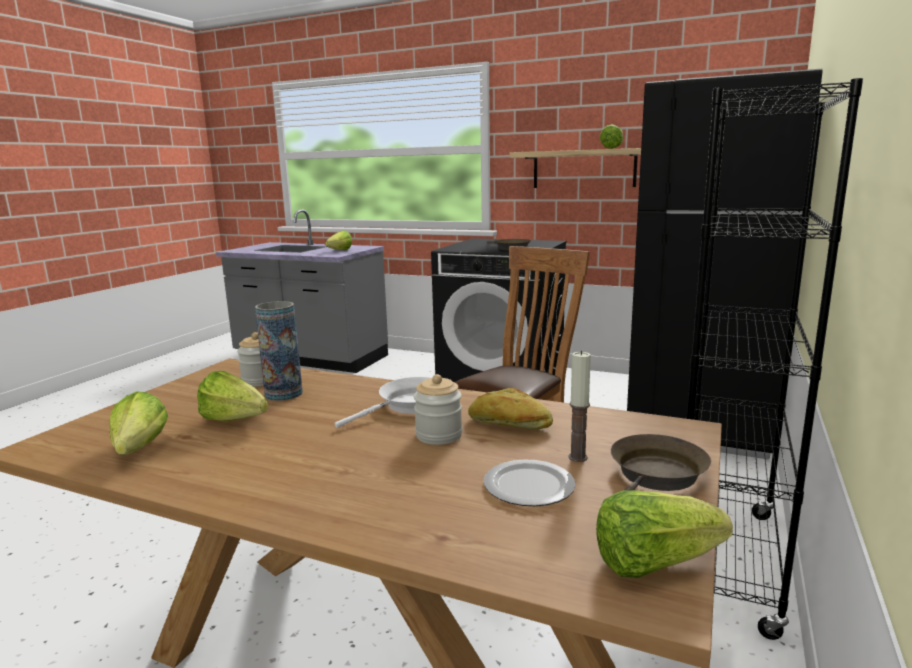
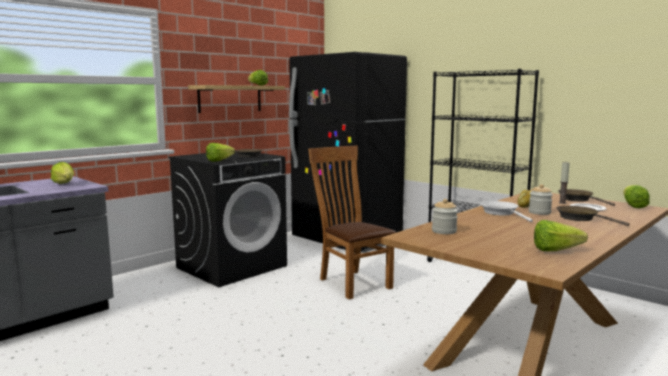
camera: 70 degrees left, 5 degrees down
(238, 422) = (516, 235): lettuce -> lettuce (222, 160)
(283, 394) = (472, 228): vase -> none
(405, 475) = (580, 218): none -> brown frying pan

